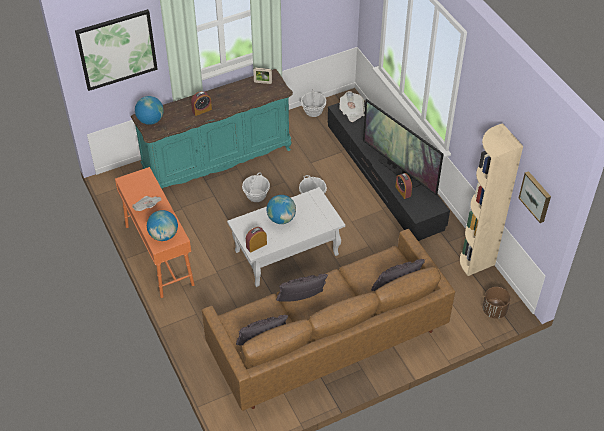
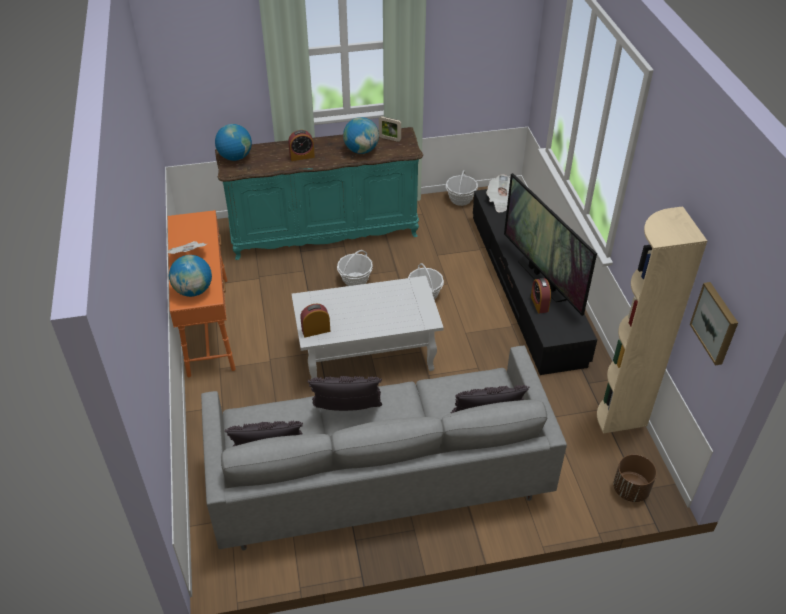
camera: 15 degrees right, 5 degrees down
(117, 49) = (204, 56): picture -> none
(281, 219) = (361, 304): globe -> globe (361, 150)
(327, 341) = (379, 479): brown sofa -> grey sofa

